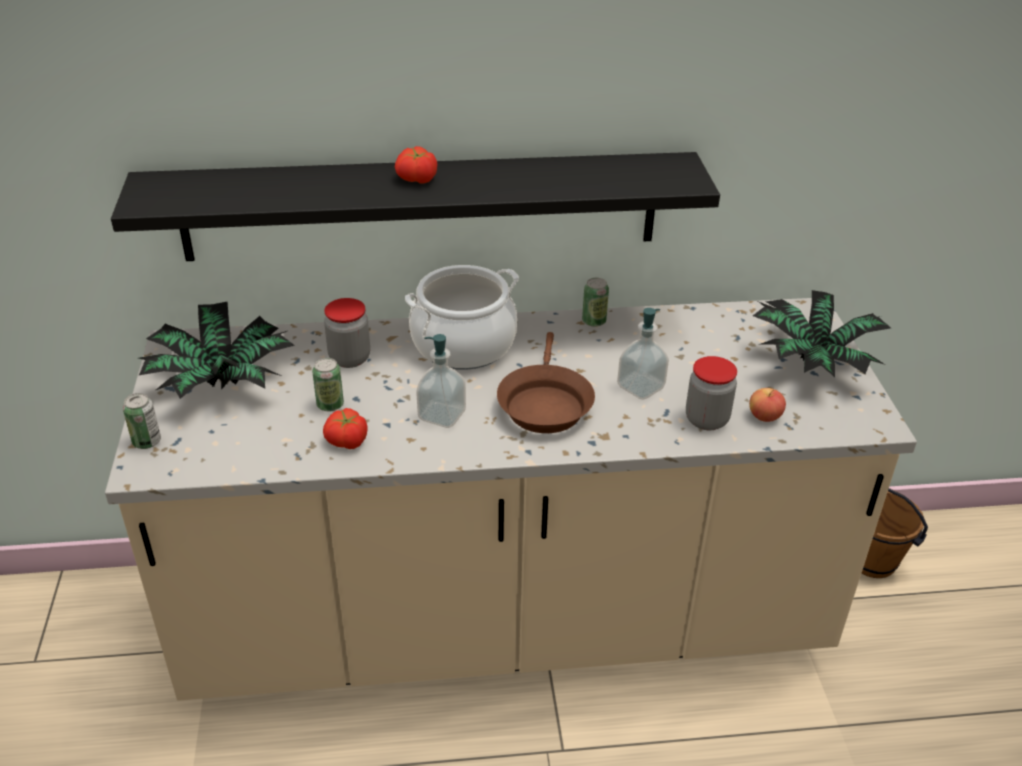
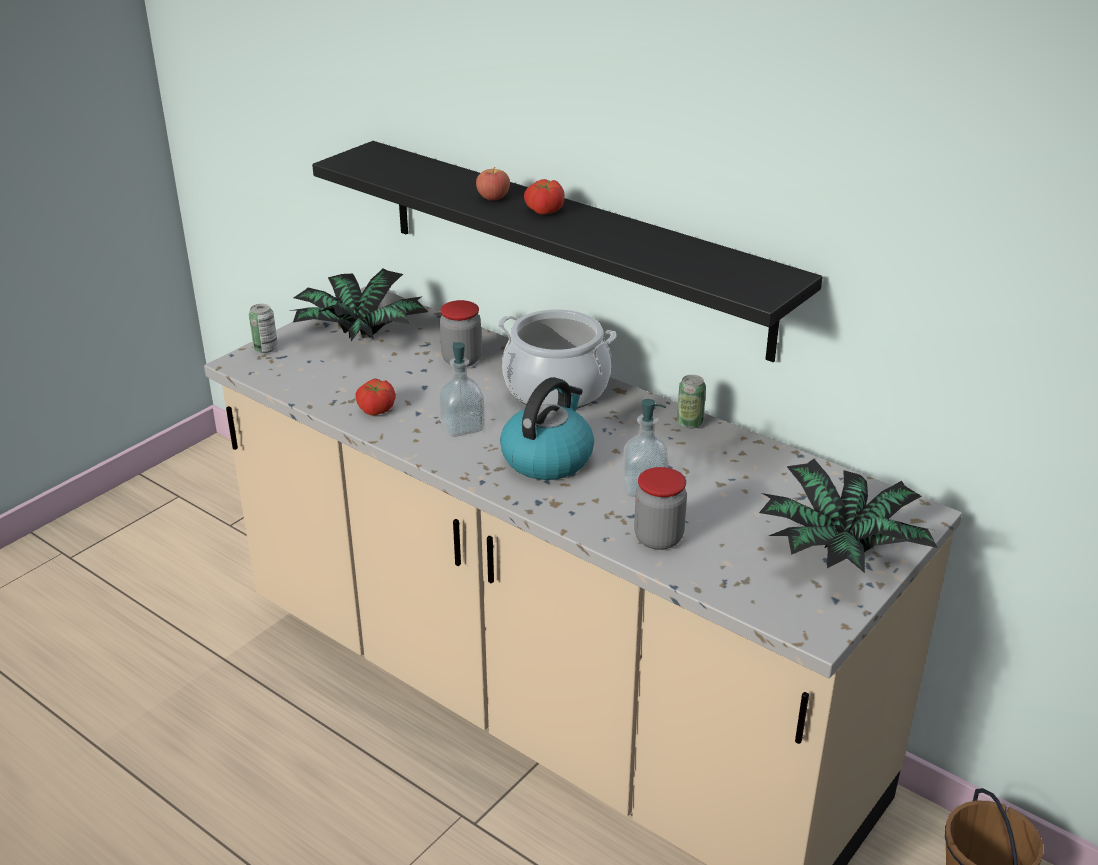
camera: 45 degrees right, 5 degrees down
(330, 405) = (401, 382): can -> none
(544, 404) = (547, 458): brown frying pan -> kettle
(764, 416) = (714, 564): apple -> apple (493, 198)

